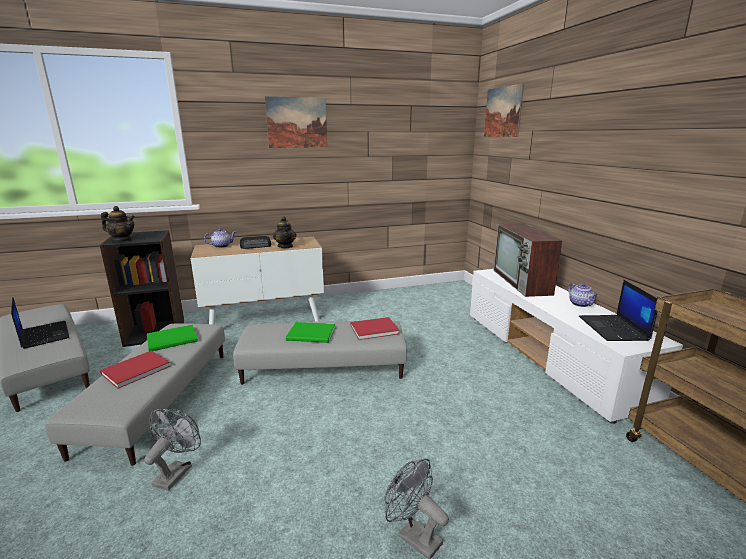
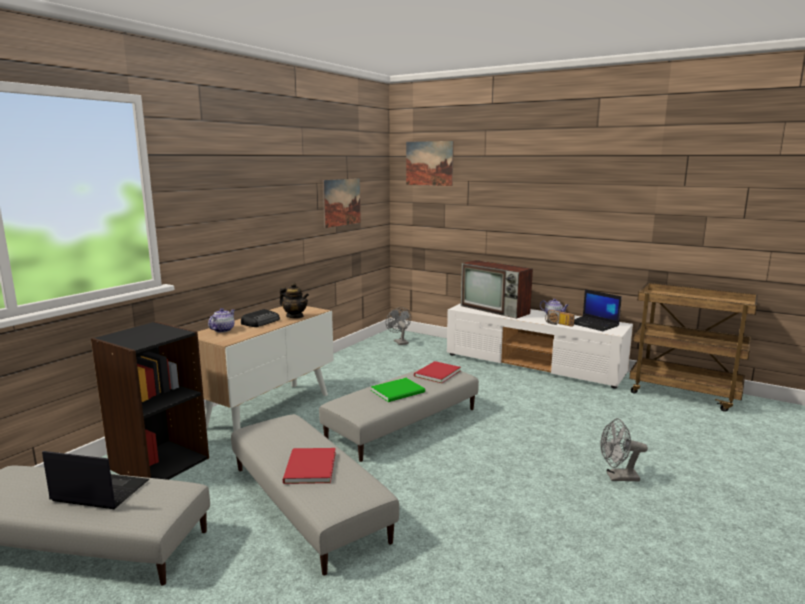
camera: 40 degrees left, 5 degrees down
(122, 240) = (141, 341): teapot -> none
(174, 339) = (282, 437): green book -> none
(176, 472) = (434, 528): grey fan -> grey fan (399, 342)
(297, 122) = (261, 176): picture -> picture (342, 202)
(563, 315) = (558, 324): none -> radio

